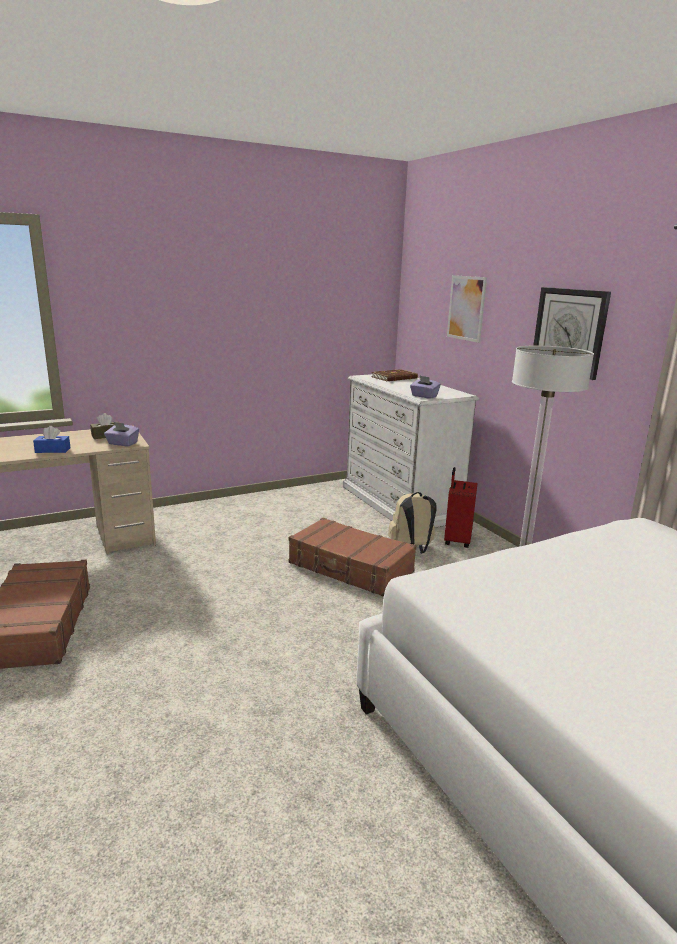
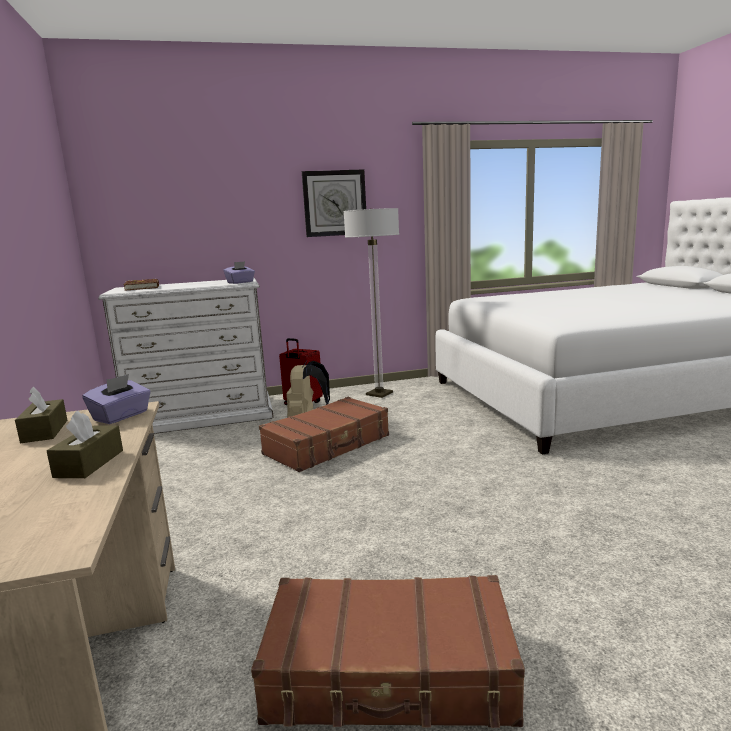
camera: 75 degrees left, 5 degrees down
(53, 450) = (89, 463): blue tissue box -> brown tissue box
(466, 308) = (206, 200): picture -> none

